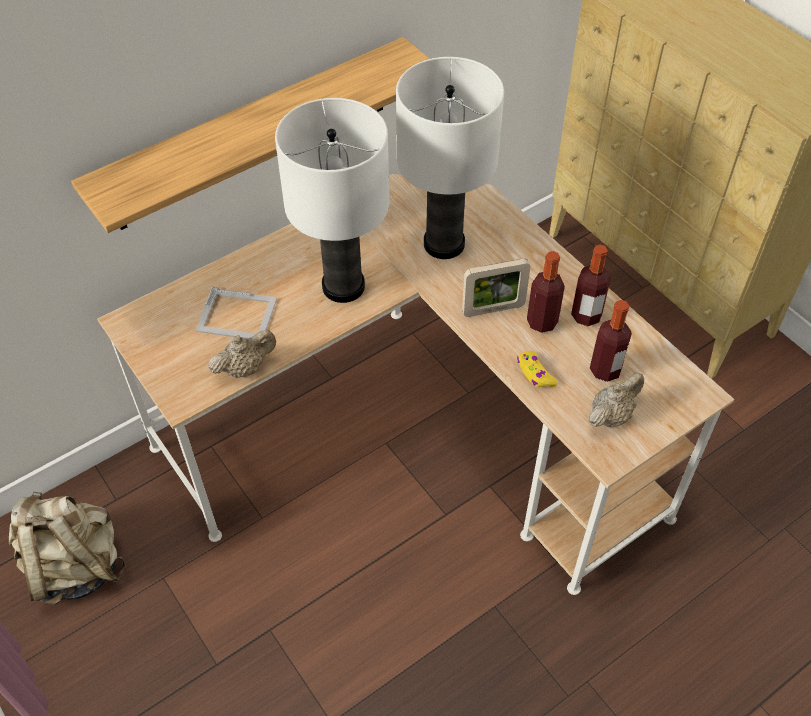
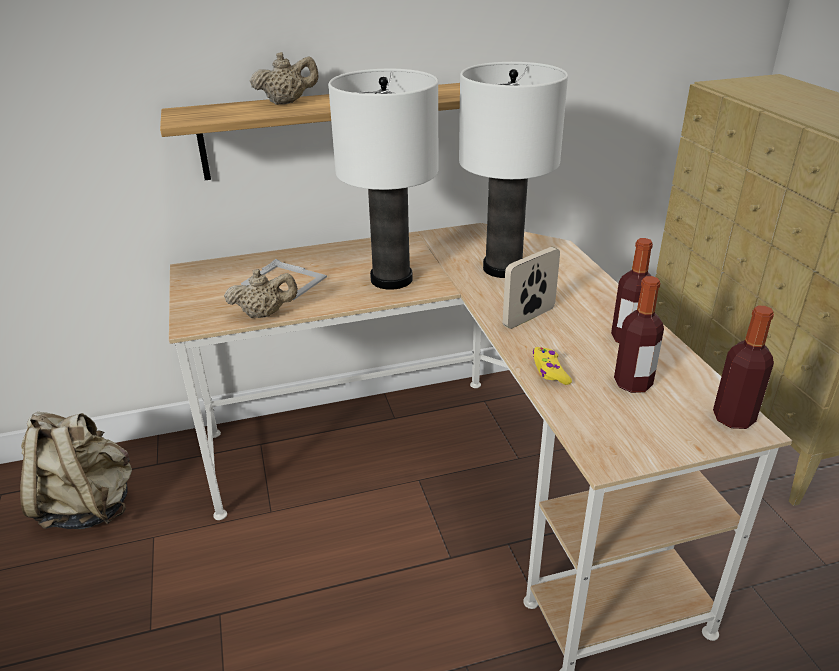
camera: 20 degrees right, 20 degrees down
(493, 309) = (529, 317): picture frame -> picture frame turned 135 degrees clockwise
(542, 322) = (576, 335): bottle -> bottle (733, 418)
(611, 415) = (624, 422): beige teapot -> beige teapot (287, 102)

